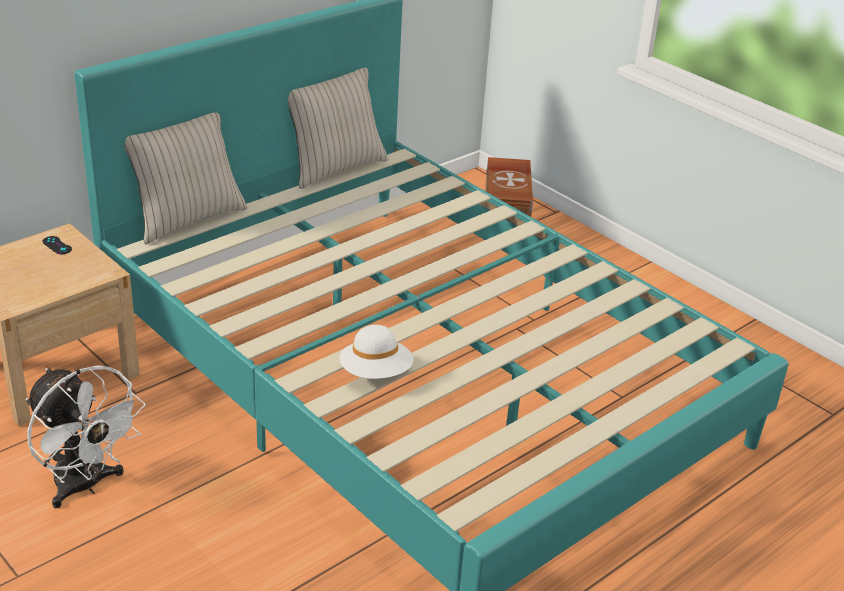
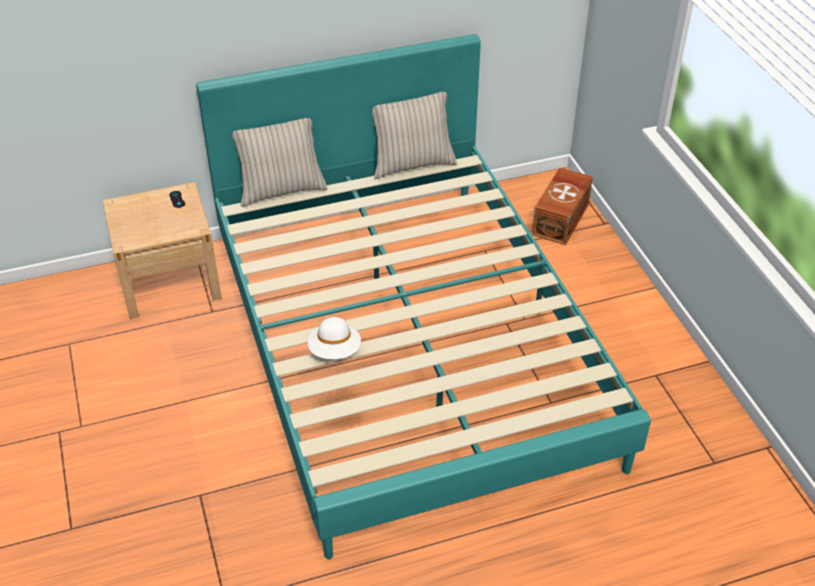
camera: 25 degrees right, 10 degrees up
(85, 486) = (148, 374): white fan -> none

